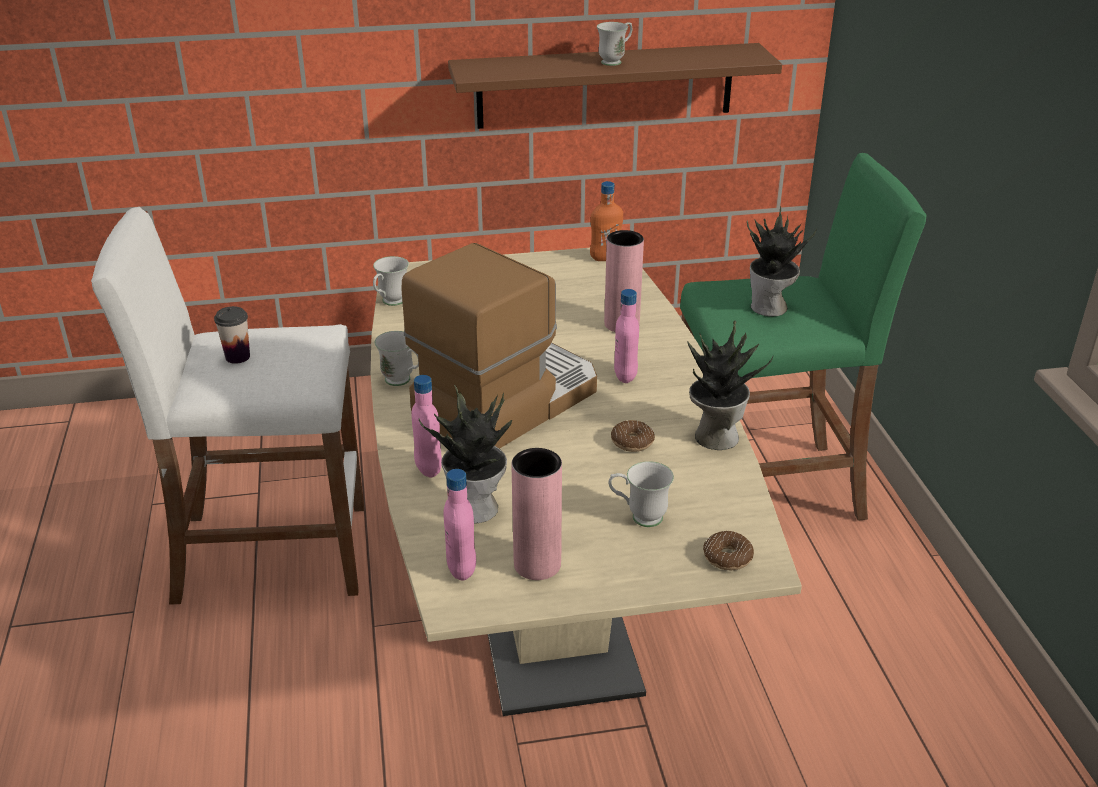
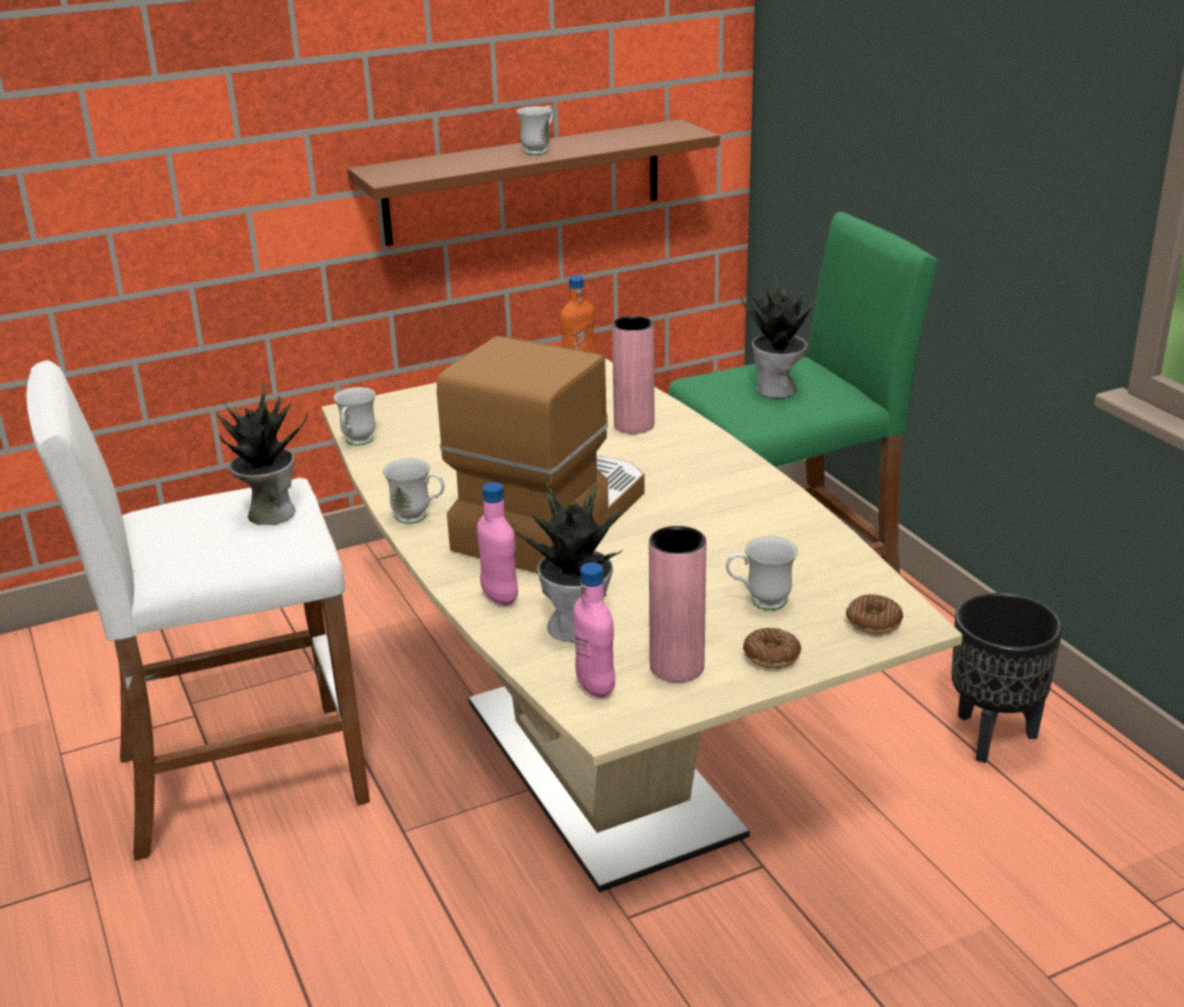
camera: 15 degrees left, 5 degrees down
(237, 357) = (195, 527): cup -> none
(625, 375) = (666, 473): pink bottle -> none
(632, 442) = (711, 534): donut -> donut (771, 656)
(714, 436) = (795, 514): potted plant -> potted plant (269, 513)
(899, 652) = (993, 737): none -> black planter

